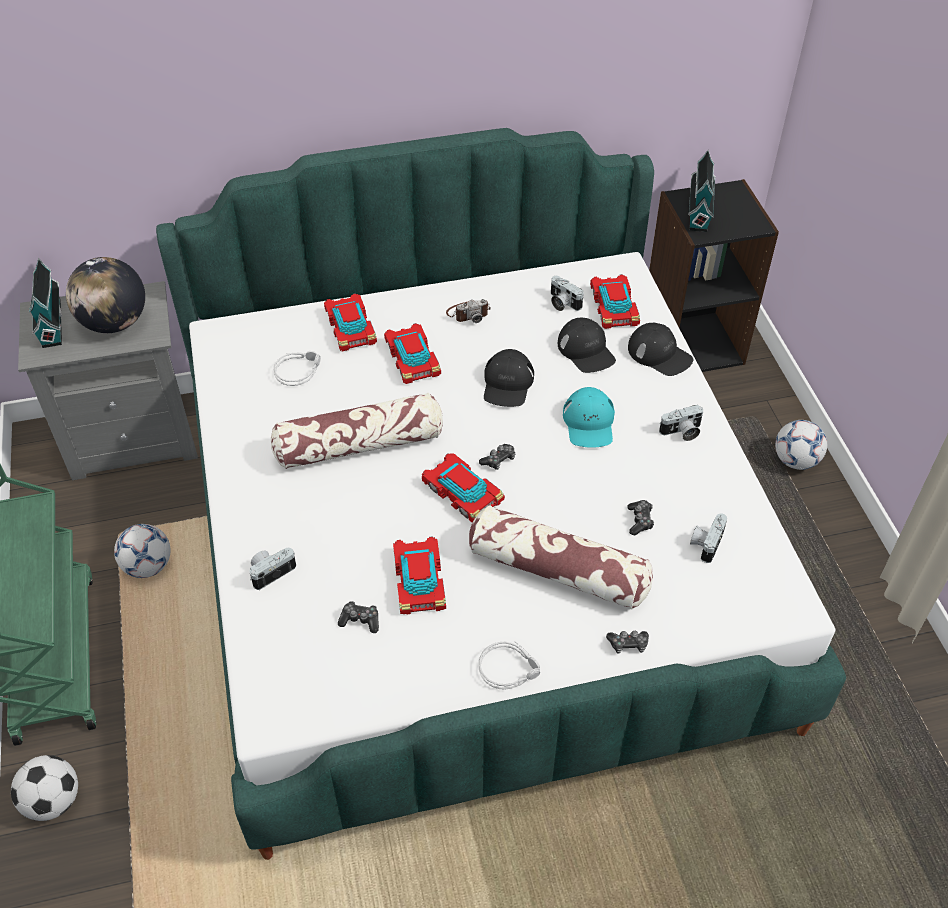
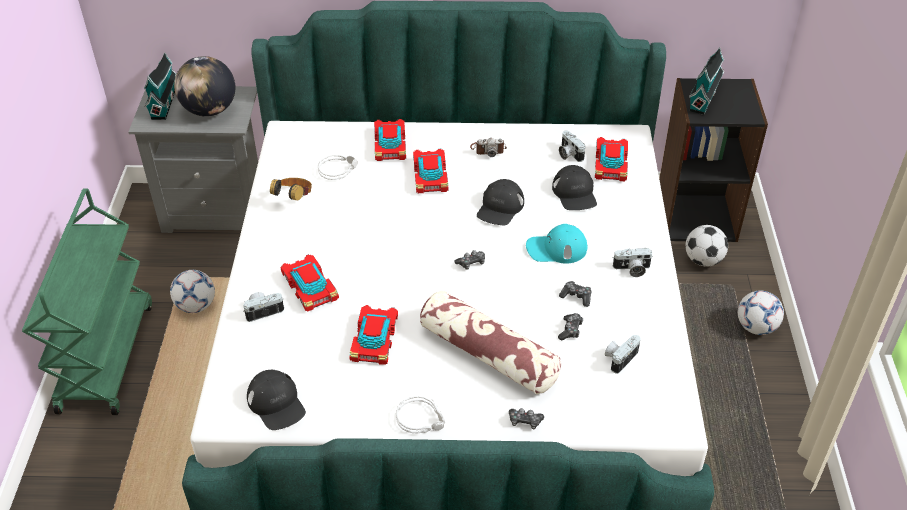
camera: 15 degrees right, 5 degrees down
(53, 801) = (69, 460): football -> football (703, 260)
(258, 418) = (294, 198): none -> headphones
(359, 445) = (365, 232): pillow -> none
(360, 620) = (318, 359): game controller -> game controller (576, 296)
(462, 492) = (433, 281): toy car -> toy car (310, 287)
(589, 423) = (556, 248): turquoise cap -> turquoise cap turned 75 degrees clockwise
(659, 354) = (636, 206): black cap -> black cap (276, 403)

